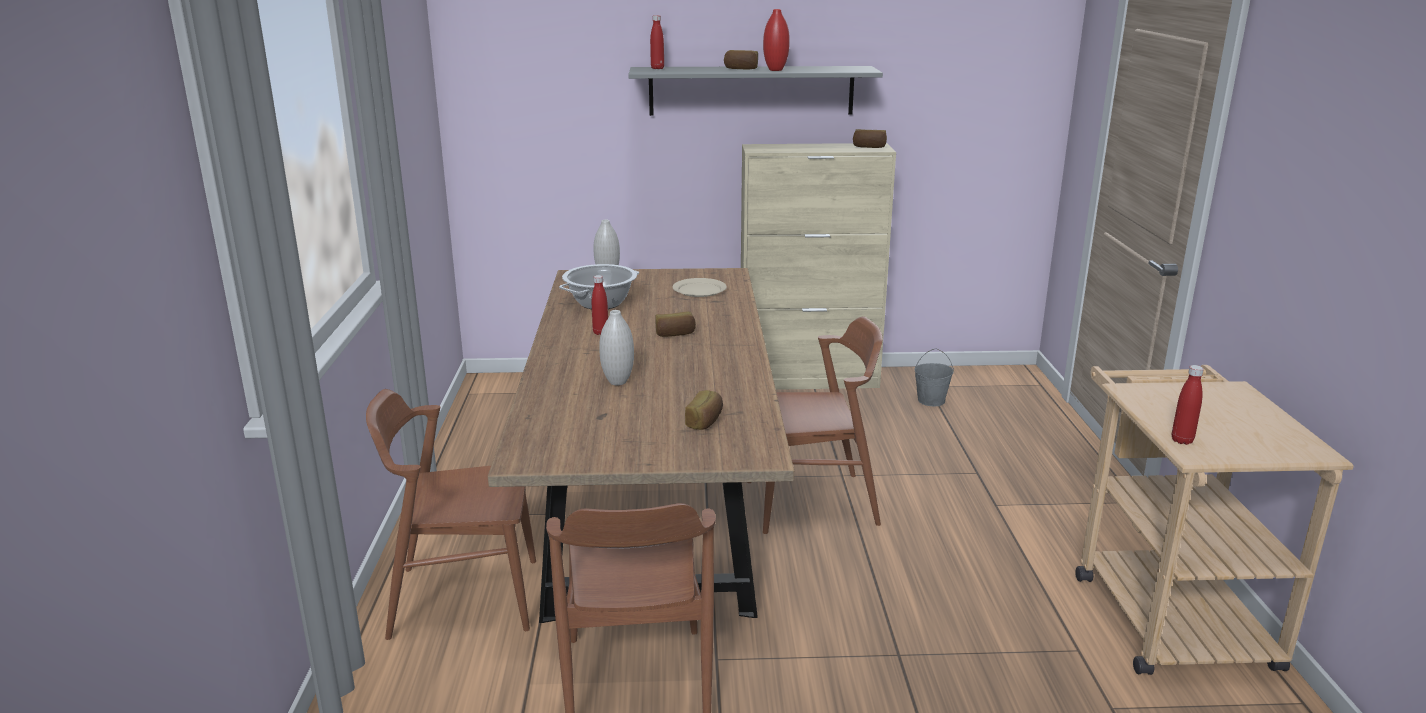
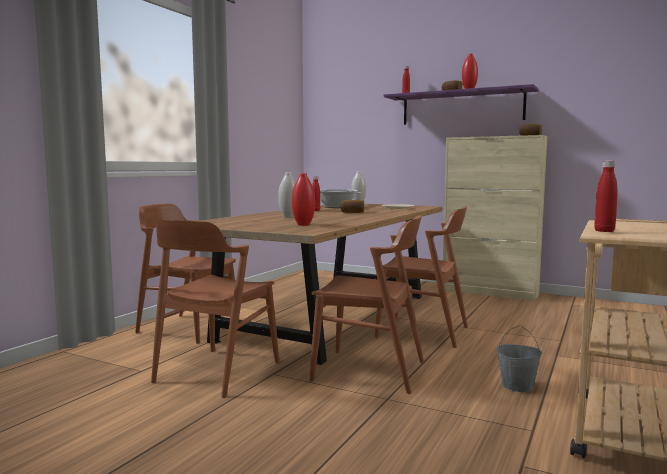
camera: 30 degrees right, 15 degrees down
(705, 421) = (303, 225): bread -> red vase
(751, 90) = (462, 108): grey shelf -> purple shelf
(827, 608) = (370, 370): none -> brown chair
(931, 400) = (566, 309): grey bucket -> grey bucket (517, 386)

